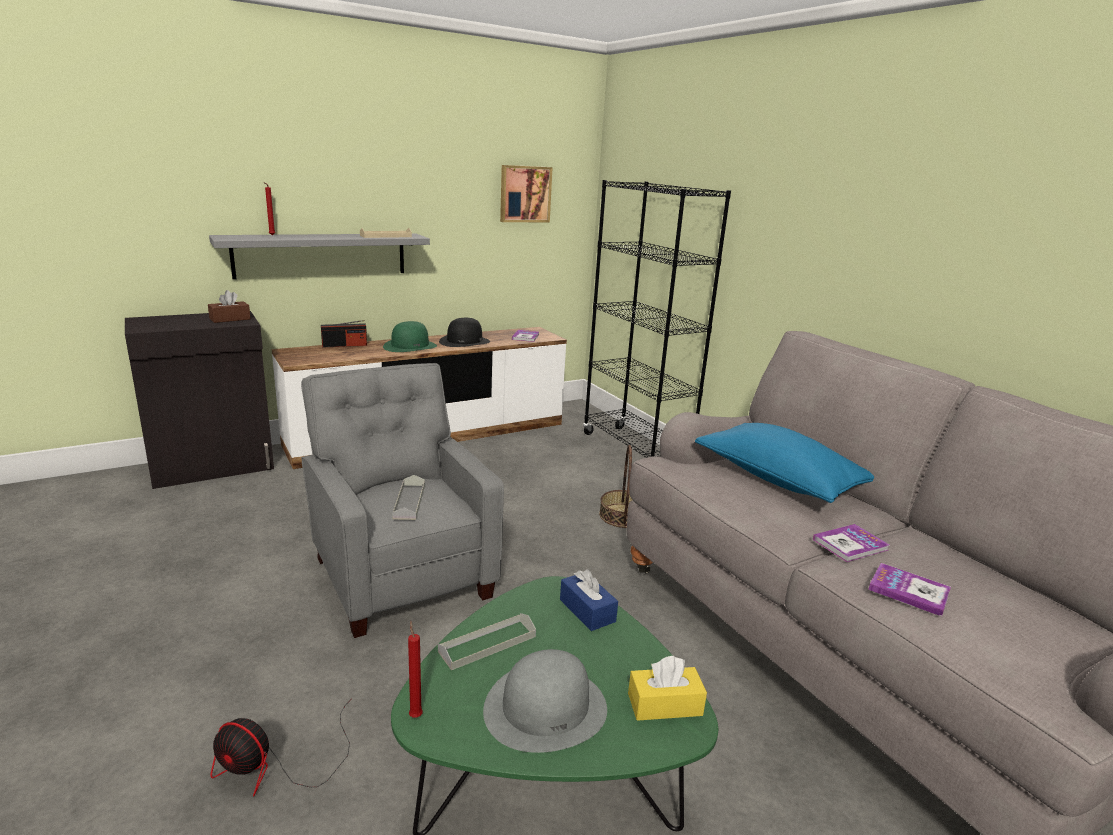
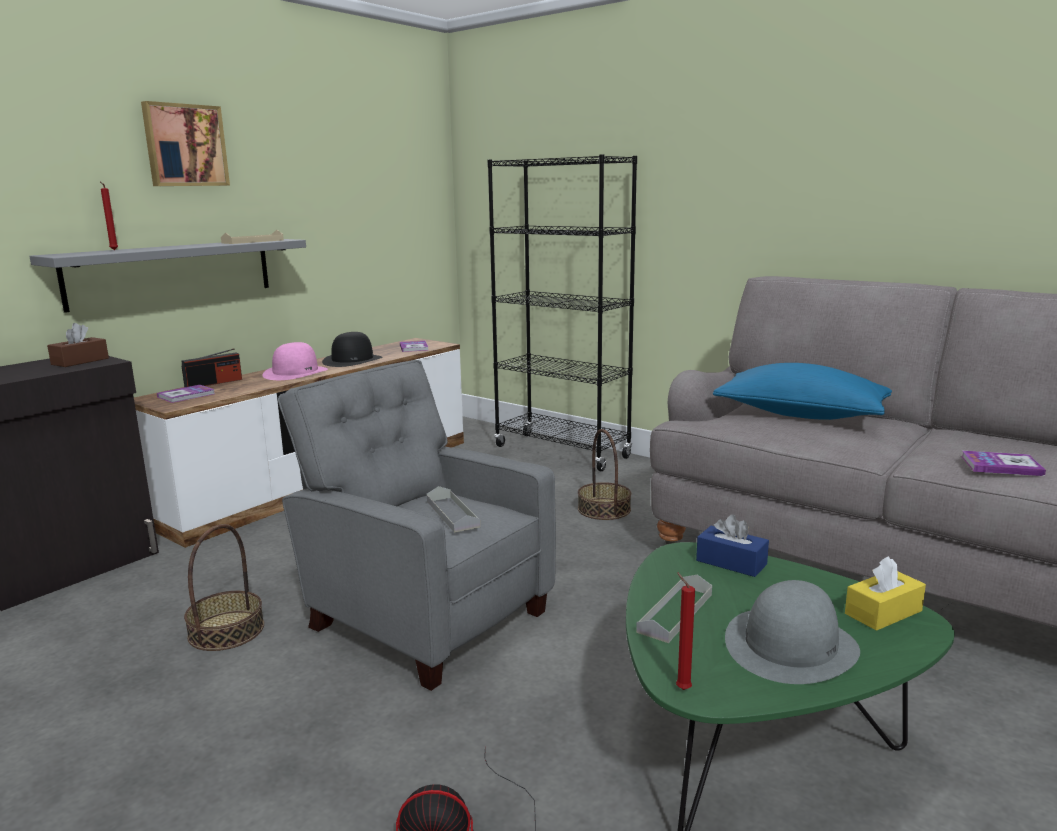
camera: 20 degrees left, 5 degrees down
(265, 544) = (226, 630): none -> basket
(410, 346) = (295, 372): green hat -> pink hat
(524, 194) = (385, 187): picture -> picture (185, 145)
(850, 544) = (914, 448): book -> book (186, 395)

